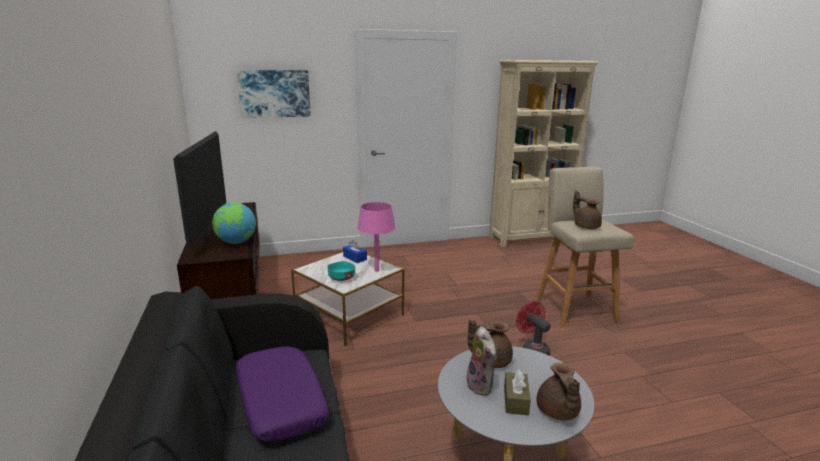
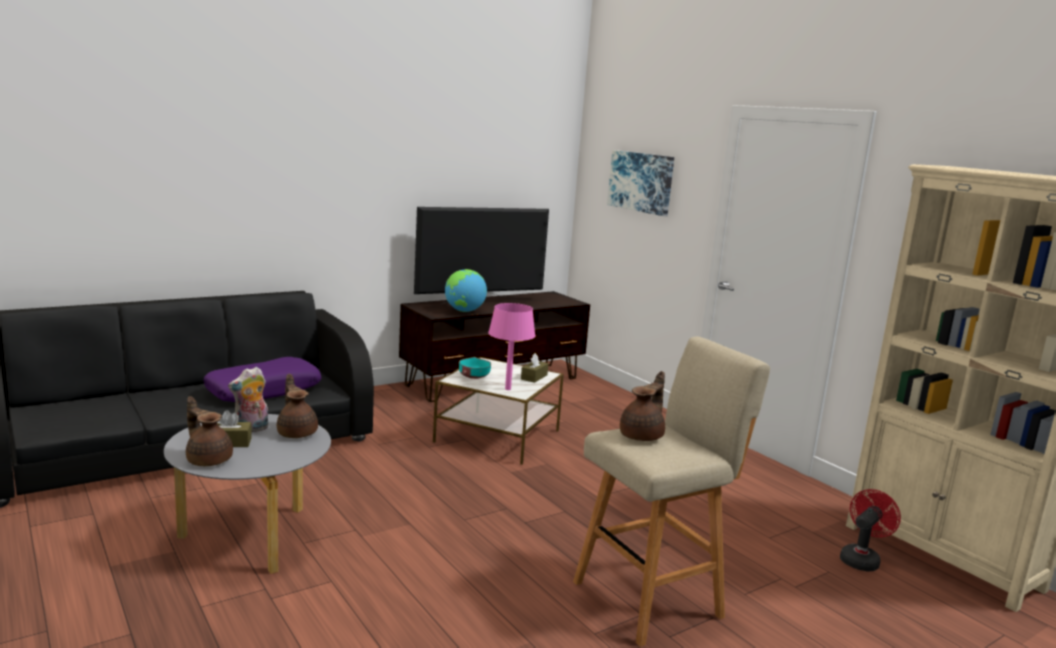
camera: 70 degrees right, 5 degrees down
(355, 258) = (534, 377): blue tissue box -> brown tissue box
(532, 350) = (487, 555): red fan -> red fan (861, 559)
(557, 412) = (208, 459): brown teapot -> brown teapot turned 60 degrees clockwise

